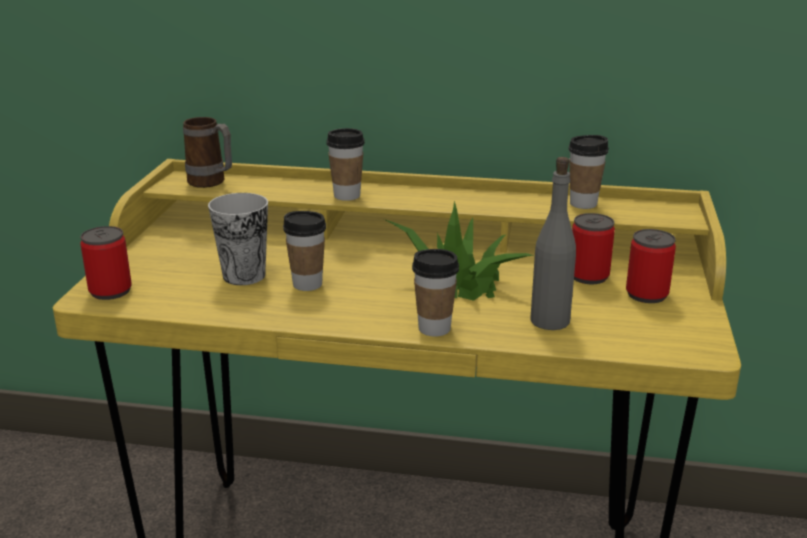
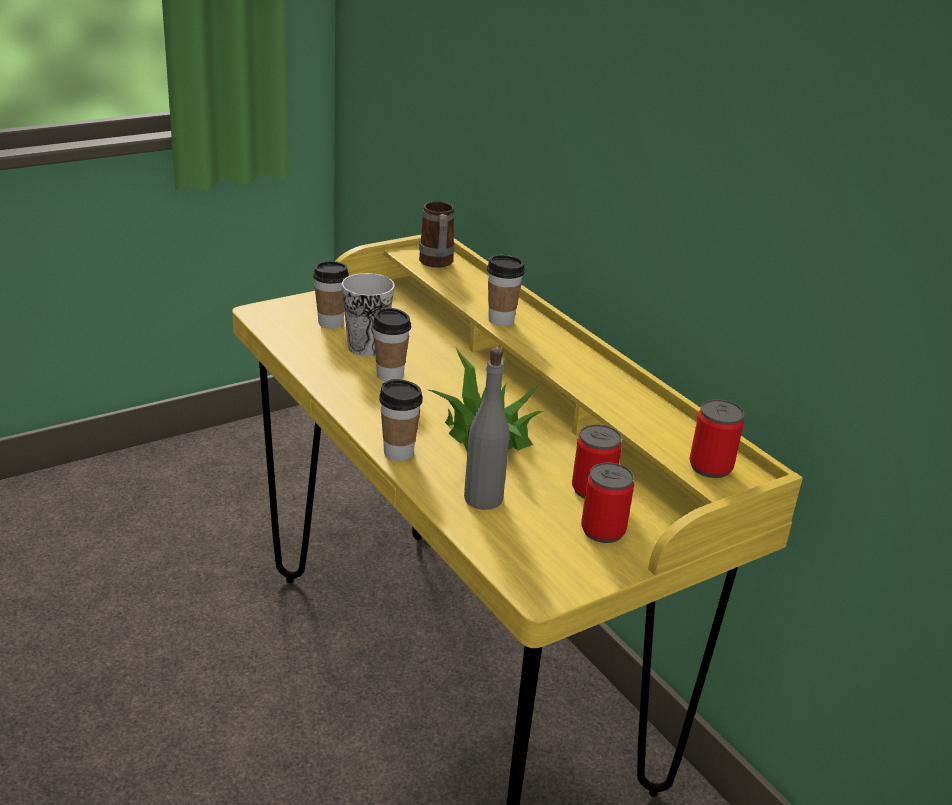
camera: 45 degrees right, 5 degrees up
(110, 291) = (278, 314): can -> can (710, 467)
(583, 204) = (666, 425): cup -> cup (330, 323)

